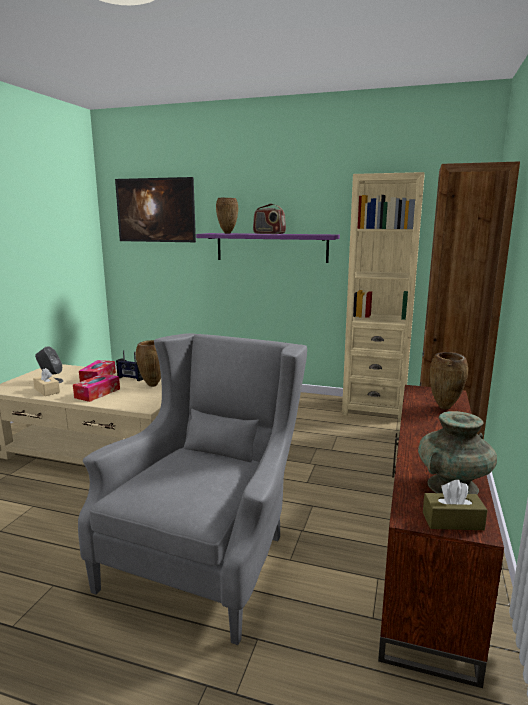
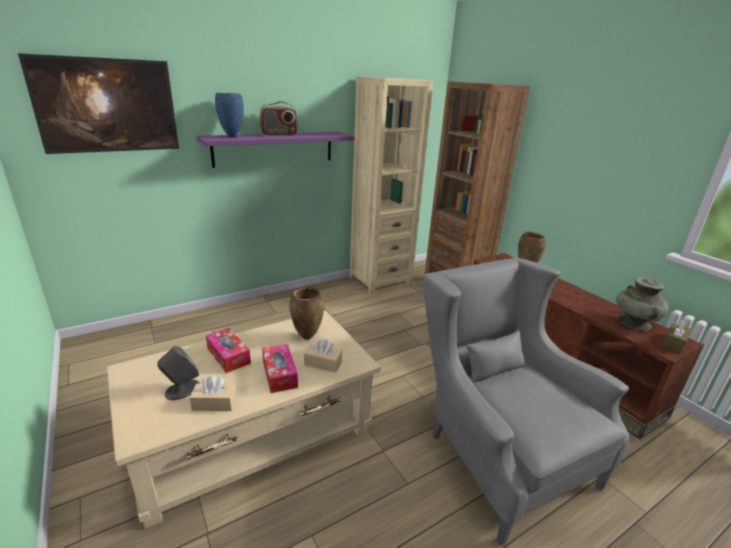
camera: 50 degrees left, 10 degrees up
(127, 398) = (323, 363): none -> beige tissue box
(130, 378) = (265, 340): radio -> none
(228, 233) = (232, 136): brown vase -> blue vase

